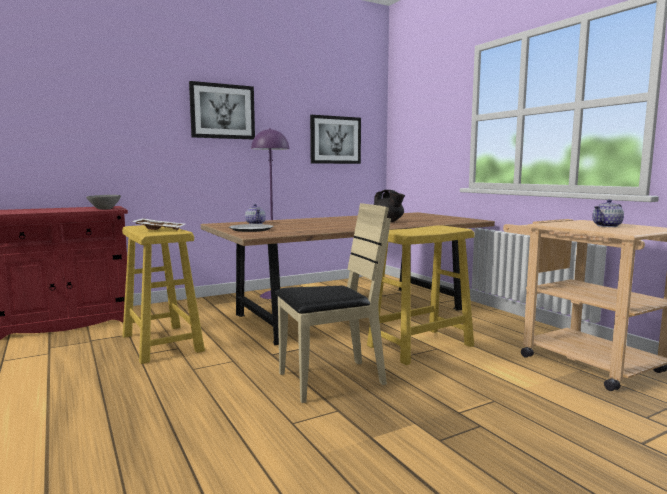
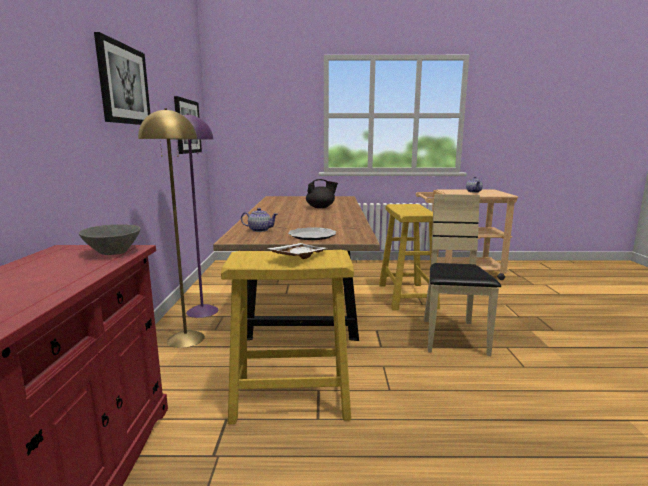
camera: 60 degrees left, 5 degrees up
(223, 303) = (185, 339): none -> yellow floor lamp

